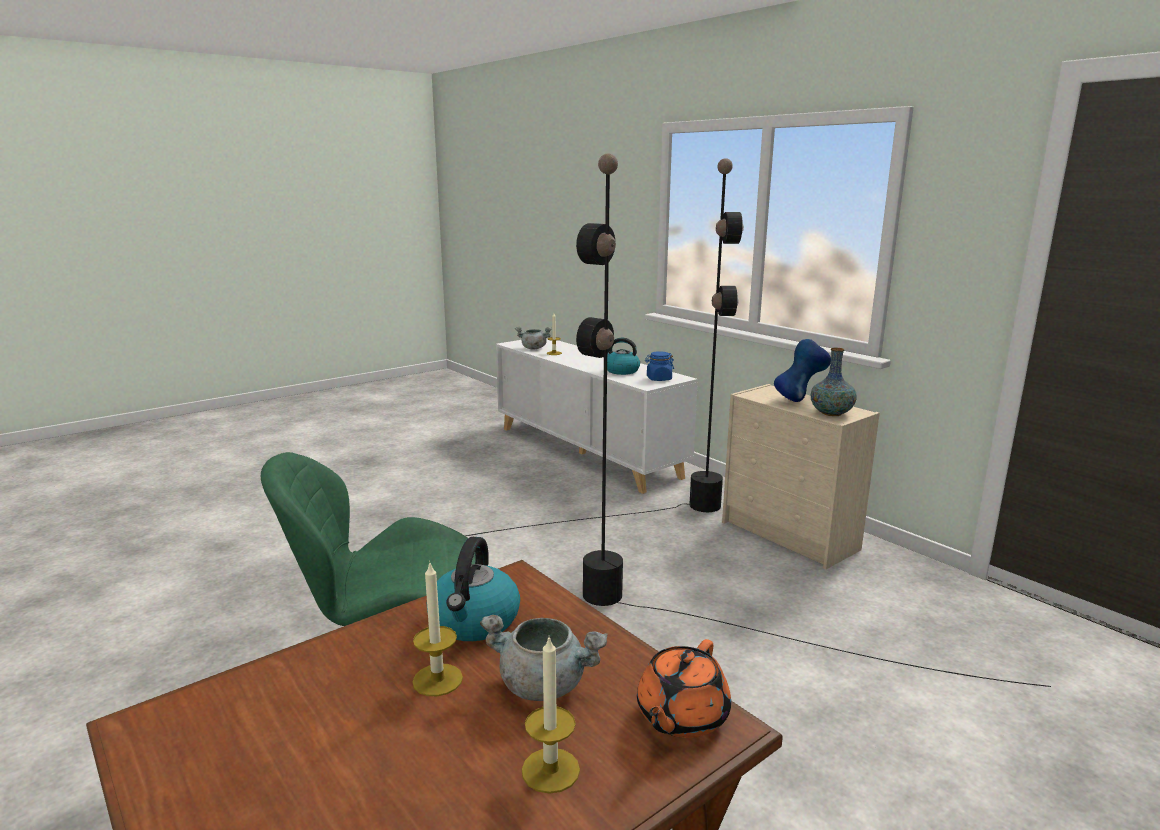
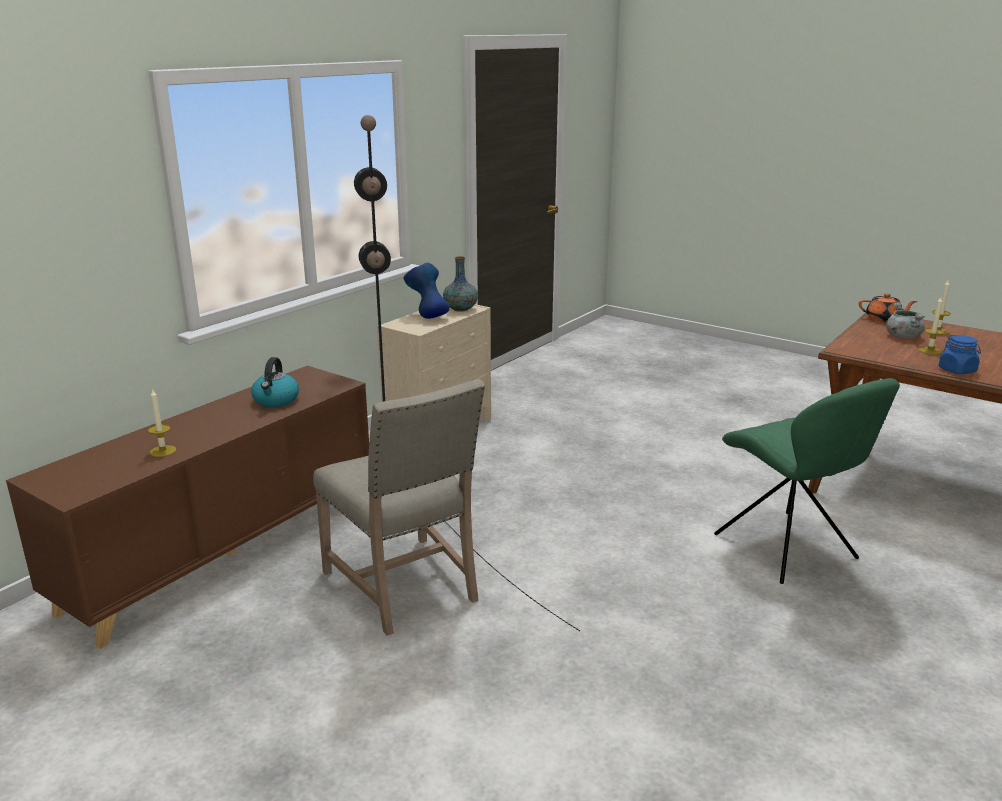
camera: 105 degrees left, 5 degrees up
(474, 621) = (886, 351): kettle -> none
(500, 498) = (405, 587): none -> beige chair
(533, 348) = (121, 471): grey cooking pot -> none
(587, 452) = (226, 550): white cabinet -> brown cabinet
(658, 379) = (313, 380): blue jar -> blue jar (957, 370)
(710, 619) = (589, 454): black floor lamp -> none

